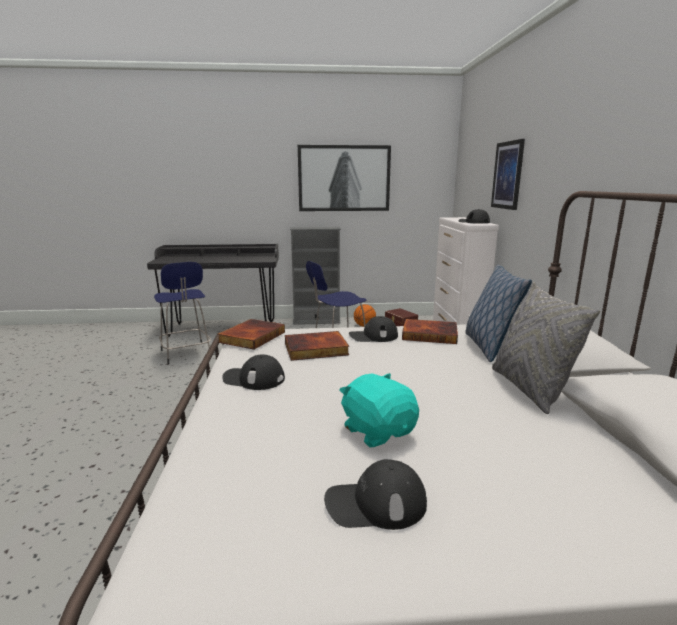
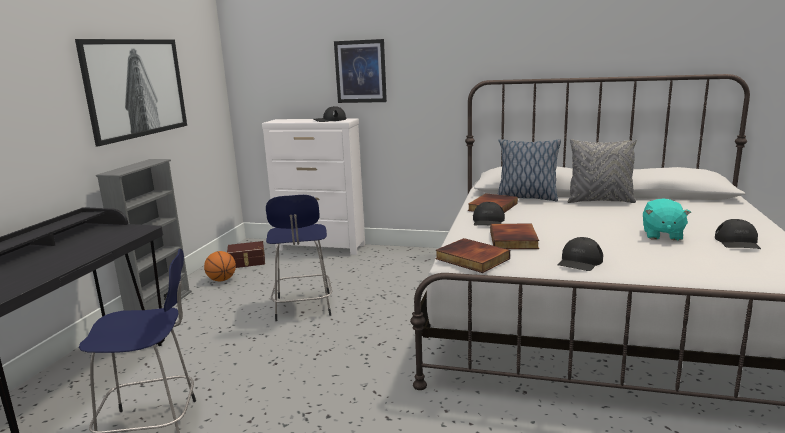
camera: 70 degrees left, 0 degrees up
(378, 431) = (662, 235): turquoise plush toy -> turquoise plush toy turned 60 degrees counterclockwise

